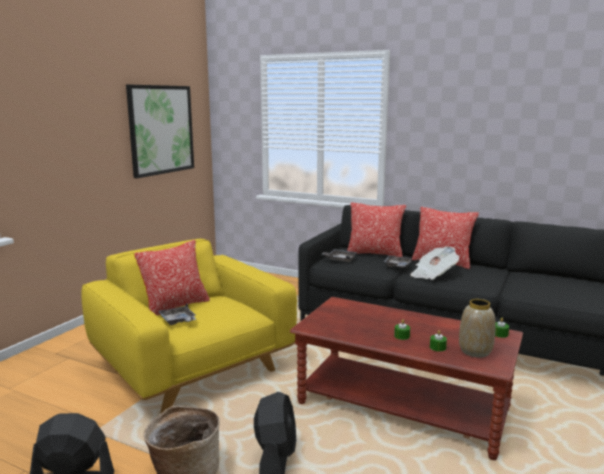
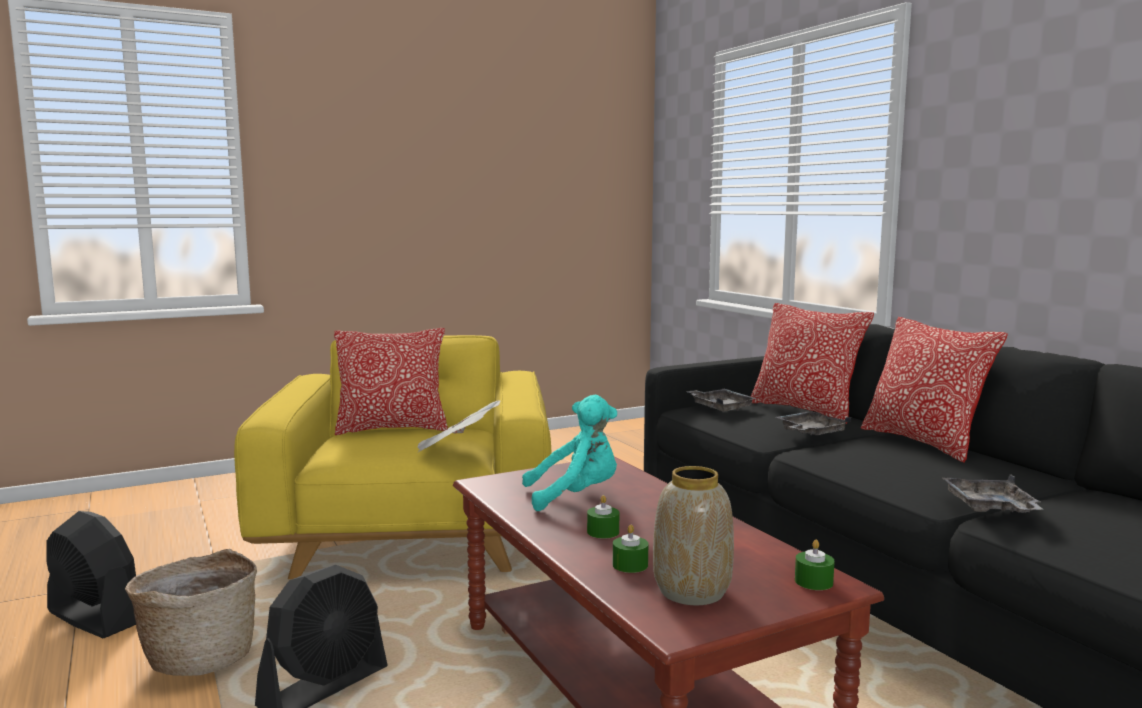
camera: 35 degrees right, 5 degrees down
(161, 129) = (544, 180): picture -> none
(178, 321) = (355, 442): grey tray -> grey tray (990, 508)
(359, 322) = (575, 496): none -> turquoise plush toy
(433, 275) = (858, 457): newspaper -> newspaper (456, 449)

